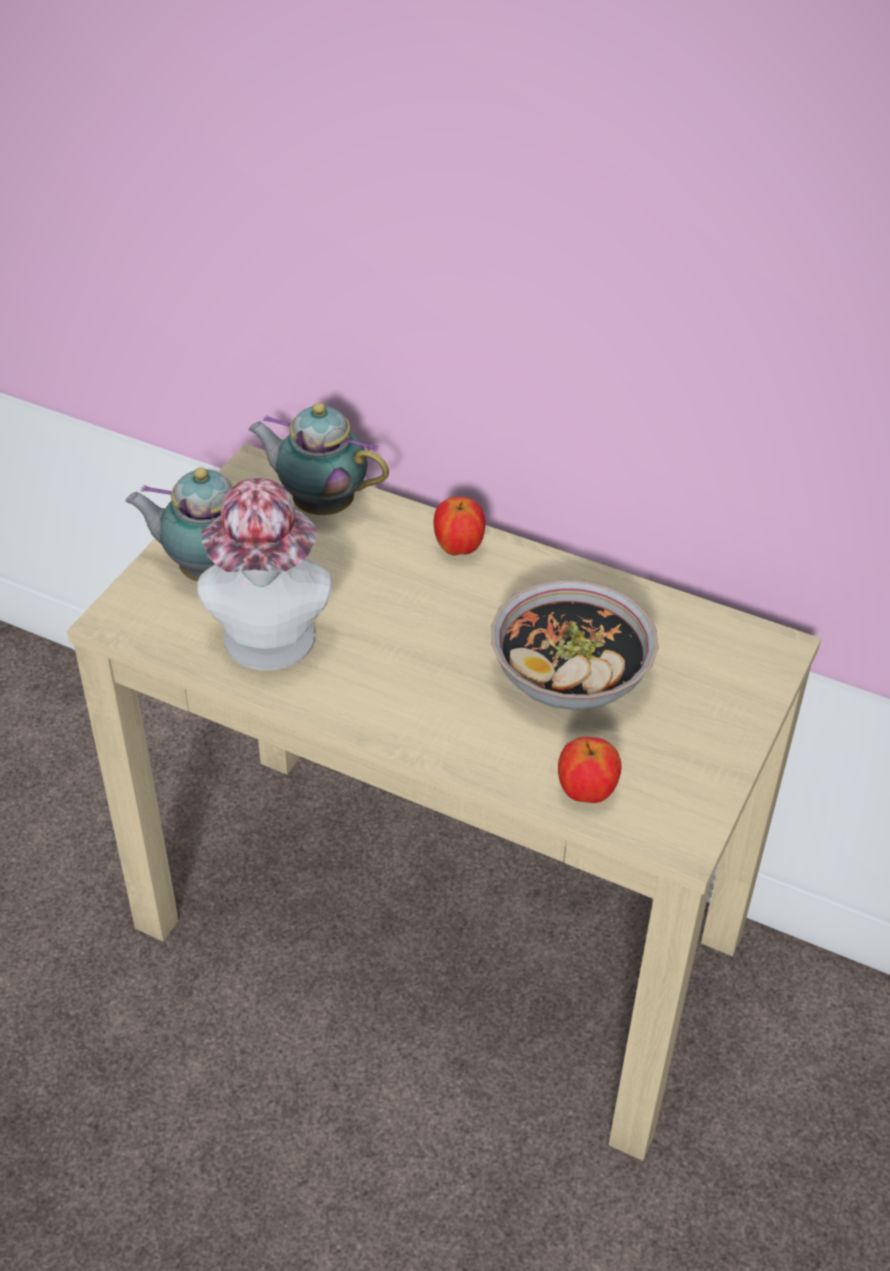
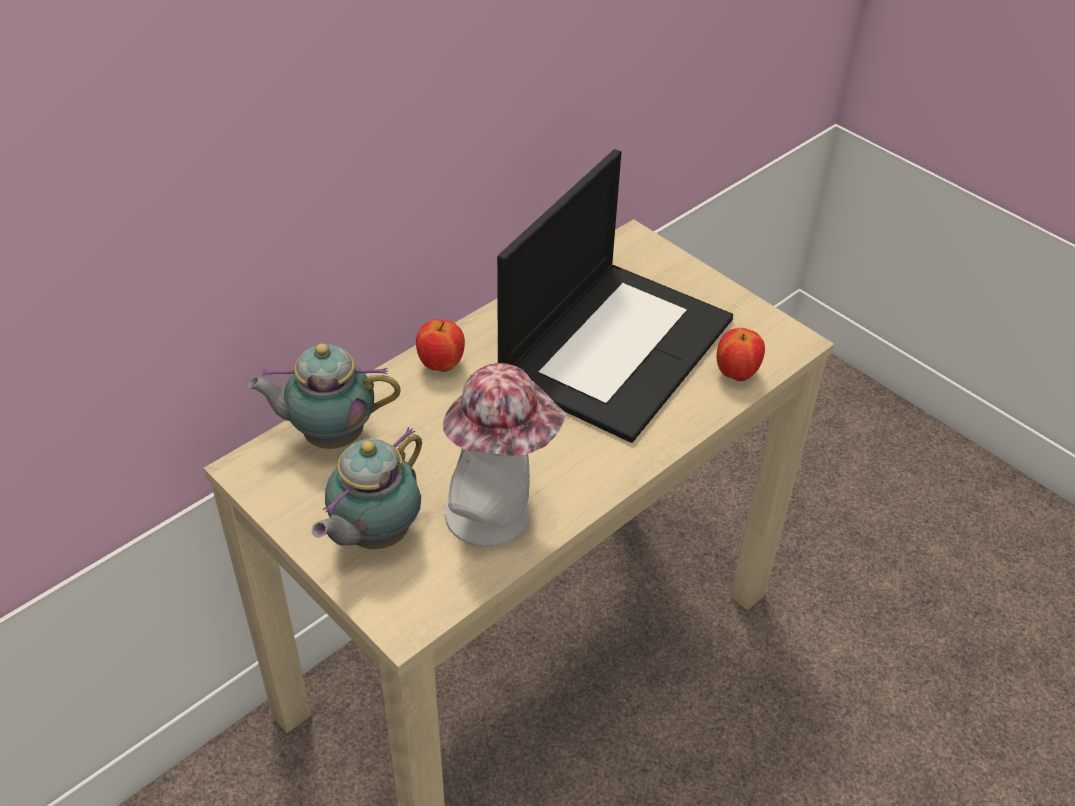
camera: 70 degrees left, 0 degrees up
(320, 504) = (329, 435): teapot -> teapot turned 45 degrees clockwise
(570, 675) = (616, 346): bowl -> laptop

